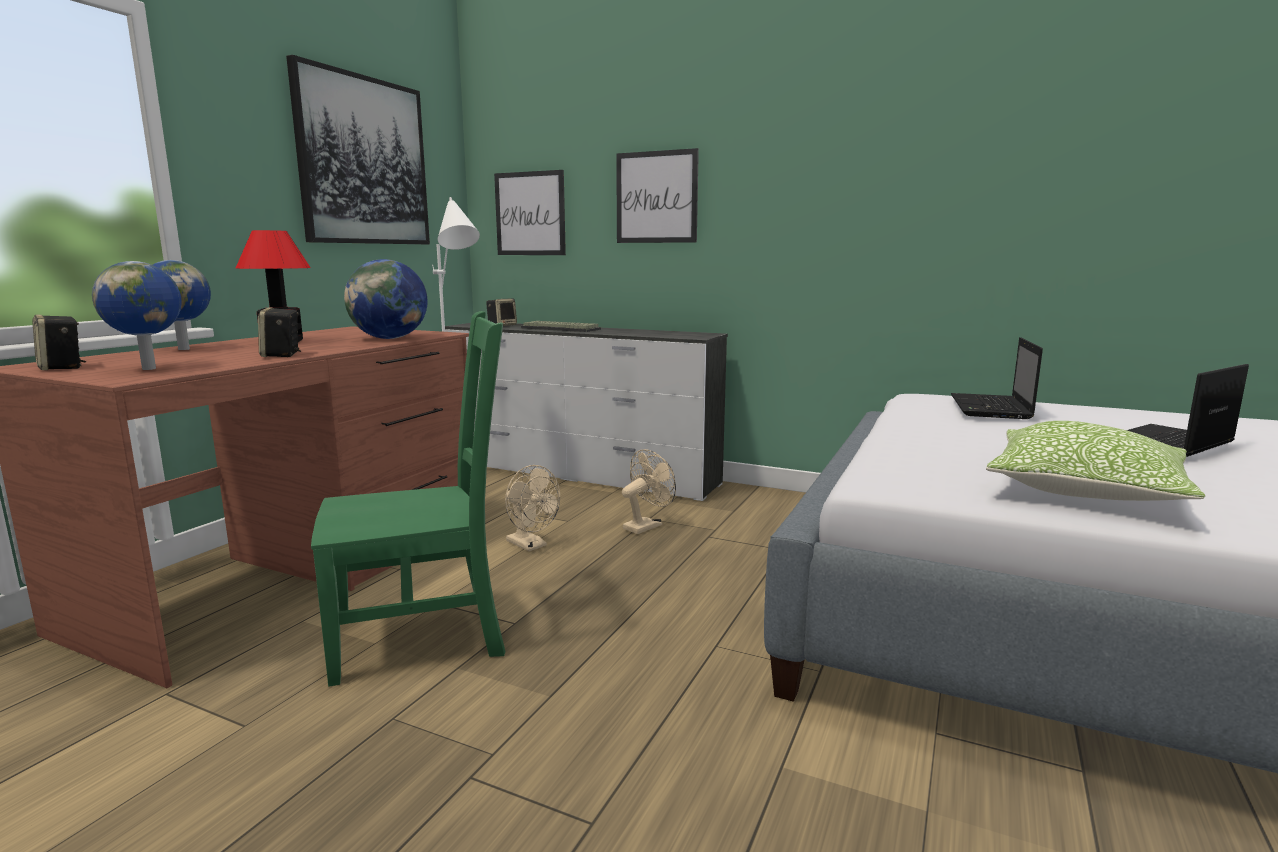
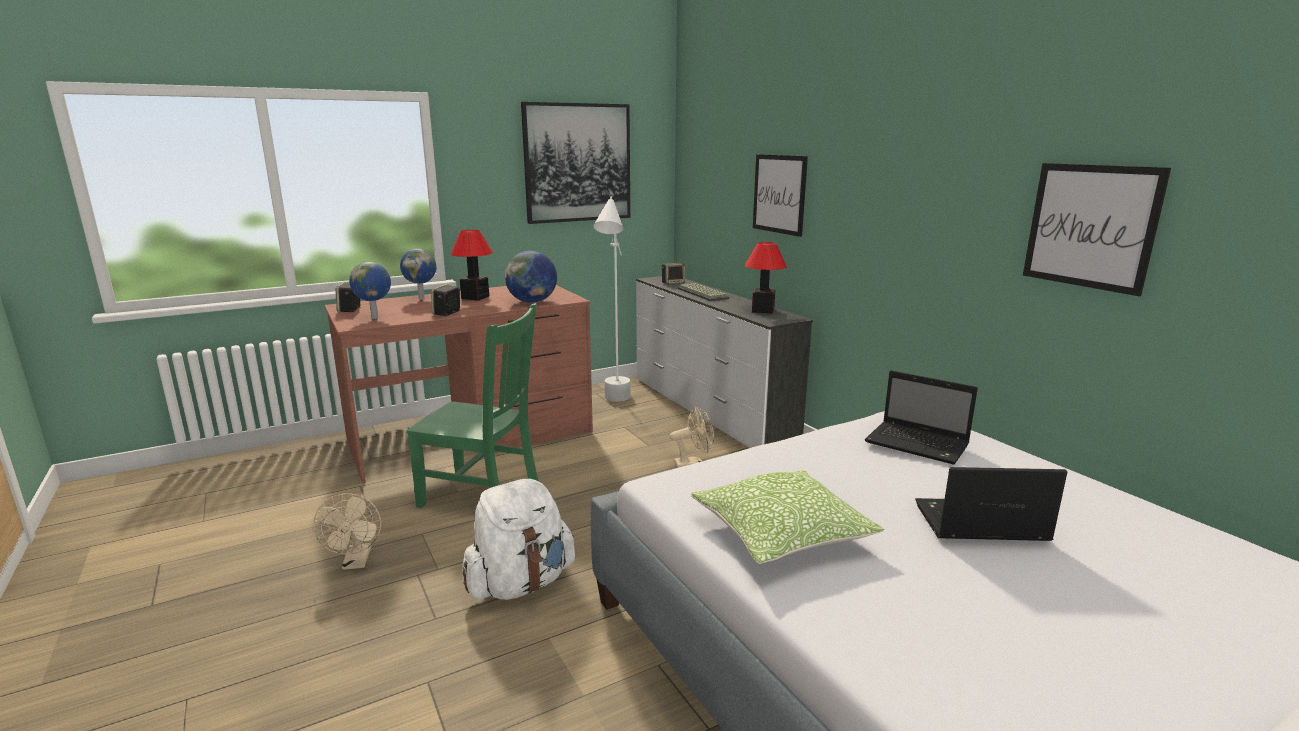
camera: 35 degrees right, 5 degrees up
(530, 214) = (706, 195): picture -> picture (1090, 226)
(531, 545) = (604, 457): beige fan -> beige fan (356, 562)
(645, 719) = (521, 583): none -> white backpack
(662, 332) = (762, 310): none -> table lamp
(991, 408) = (919, 444): laptop -> laptop turned 105 degrees counterclockwise

